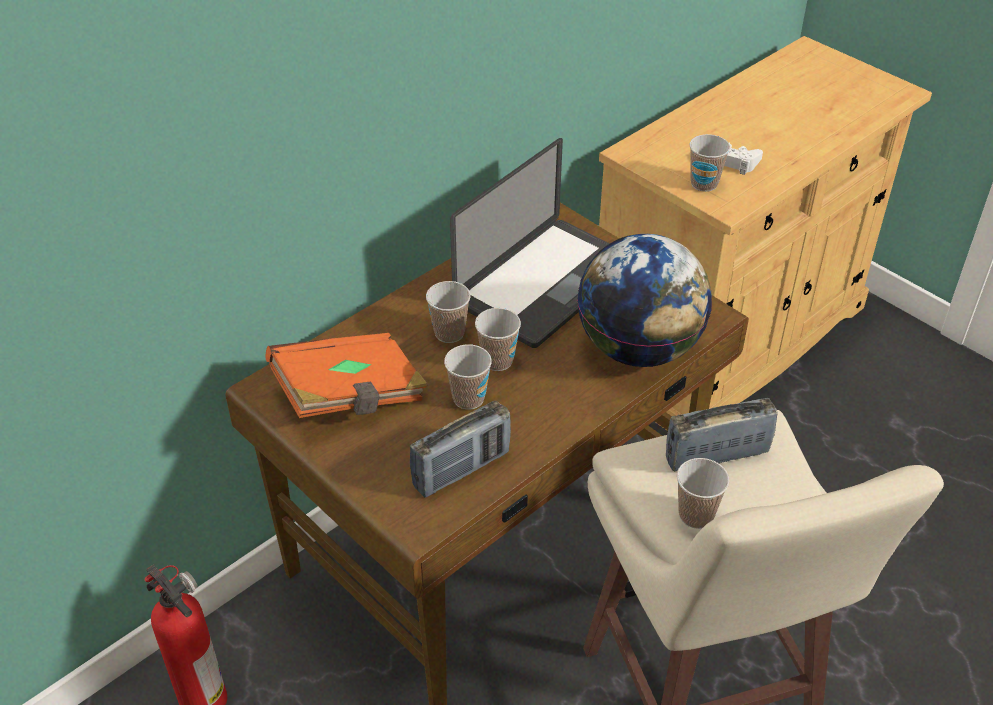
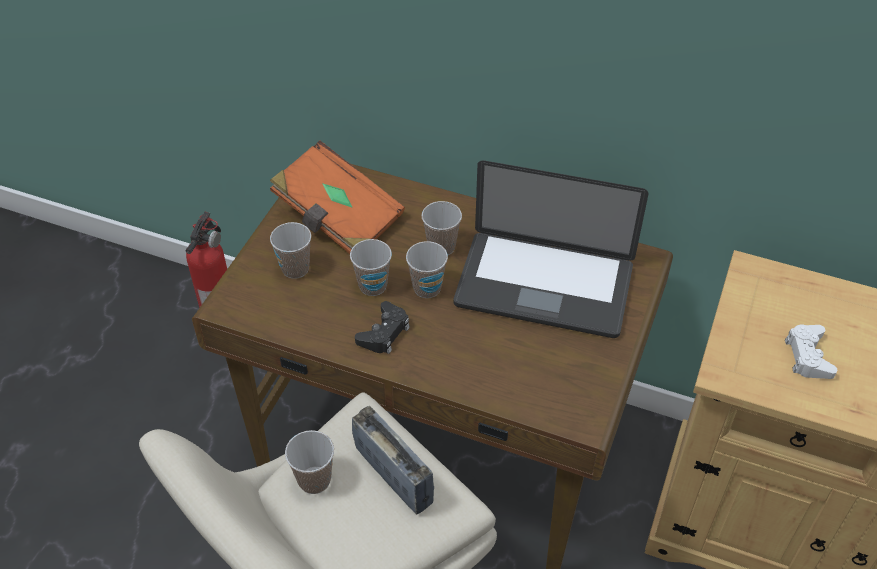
camera: 65 degrees right, 5 degrees up
(461, 469) = (293, 309): radio -> none
(537, 409) = (384, 333): none -> black game controller
(639, 349) = (500, 378): globe -> none
(704, 184) = (749, 343): cup -> cup (295, 269)

